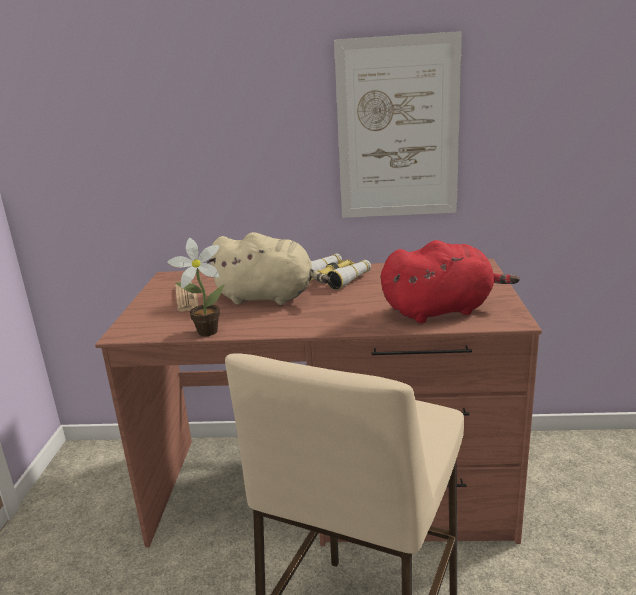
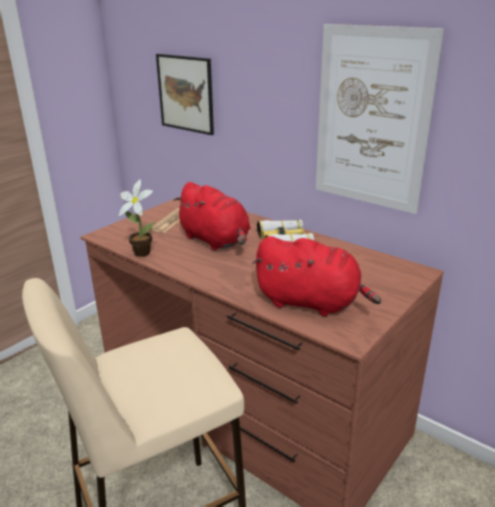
camera: 35 degrees right, 5 degrees up
(141, 145) = (185, 93): none -> picture
(269, 297) = (216, 241): beige plush toy -> red plush toy

